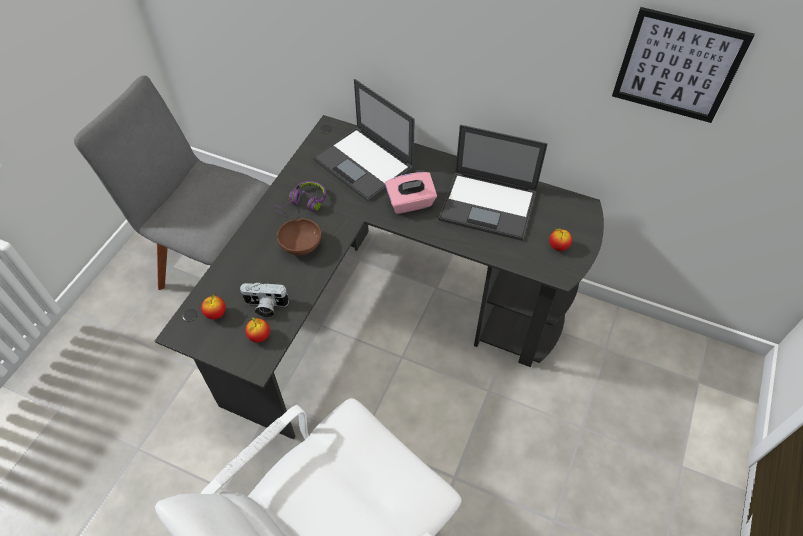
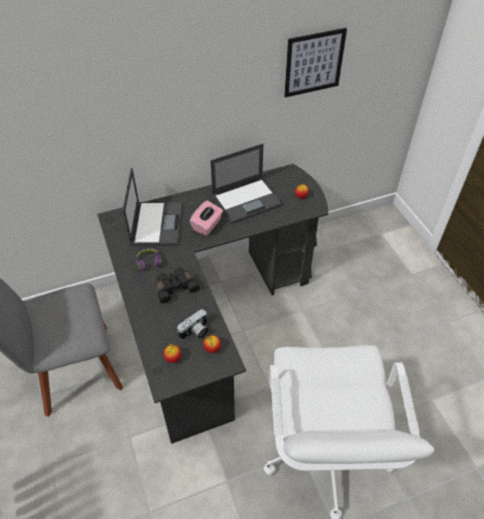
camera: 45 degrees left, 5 degrees down
(302, 245) = (175, 287): brown bowl -> black binoculars
(364, 164) = (157, 223): laptop -> laptop turned 90 degrees counterclockwise

